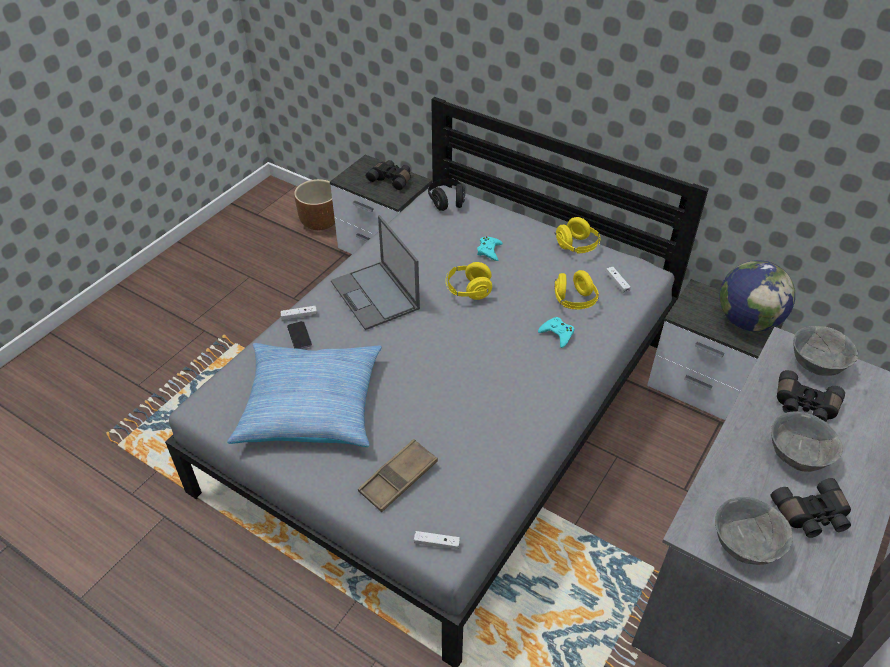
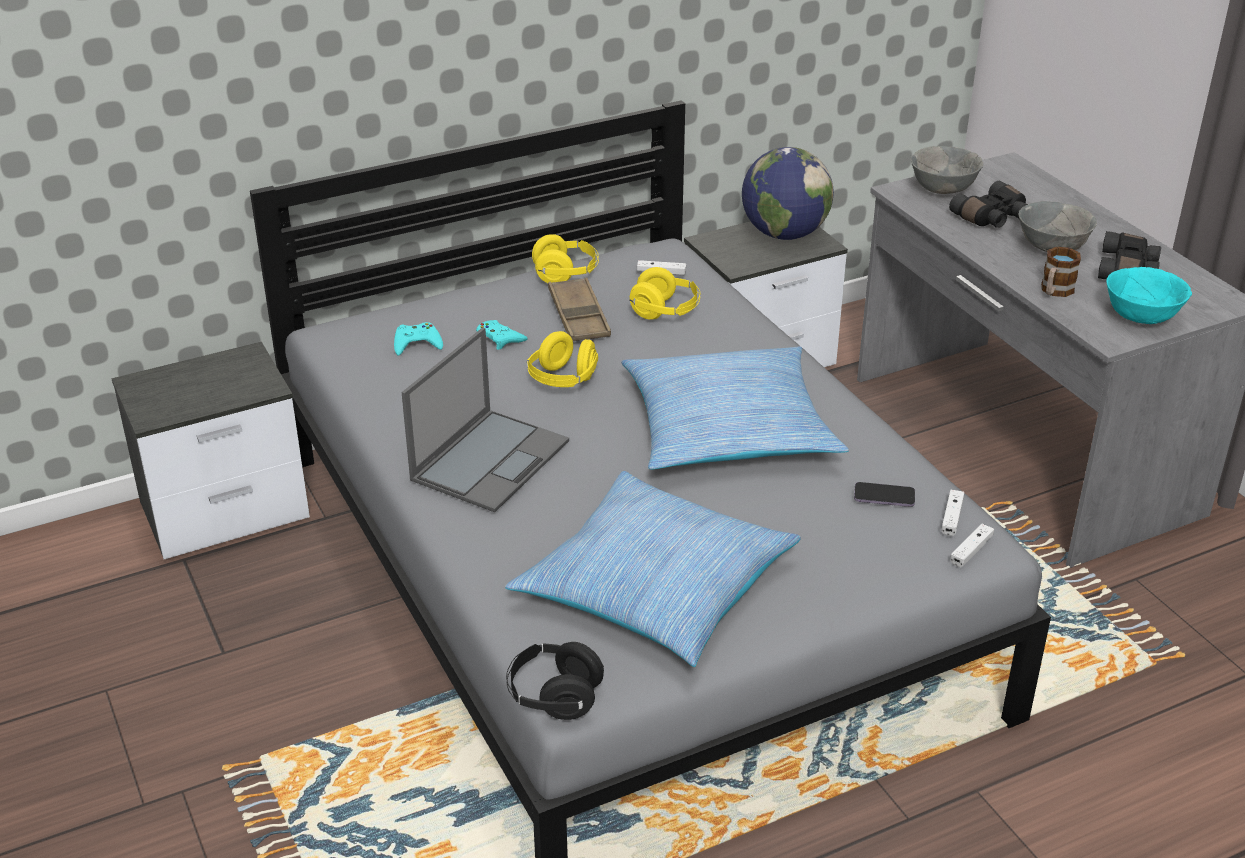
camera: 60 degrees left, 10 degrees down
(299, 316) = (459, 543): white game controller -> white game controller (951, 518)
(299, 336) = (506, 555): phone -> phone (884, 496)
(320, 222) = (70, 560): brown planter -> none
(375, 296) = (491, 459): laptop -> laptop turned 60 degrees counterclockwise
(391, 179) = (213, 375): black binoculars -> none
(398, 479) = (850, 549): brown tray -> brown tray (579, 316)
(447, 202) = (353, 335): black headphones -> black headphones (554, 697)
(479, 376) = (728, 428): none -> pillow
(557, 334) = (708, 346): turquoise game controller -> turquoise game controller (417, 344)
(729, 477) = (1054, 291): none -> mug
(745, 544) = (1141, 316): grey bowl -> turquoise bowl

